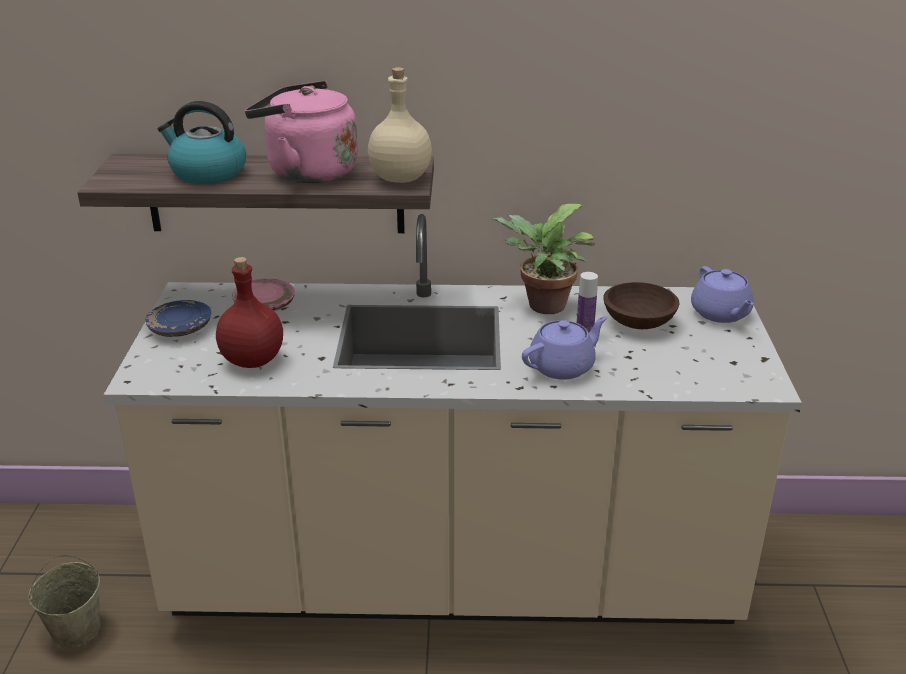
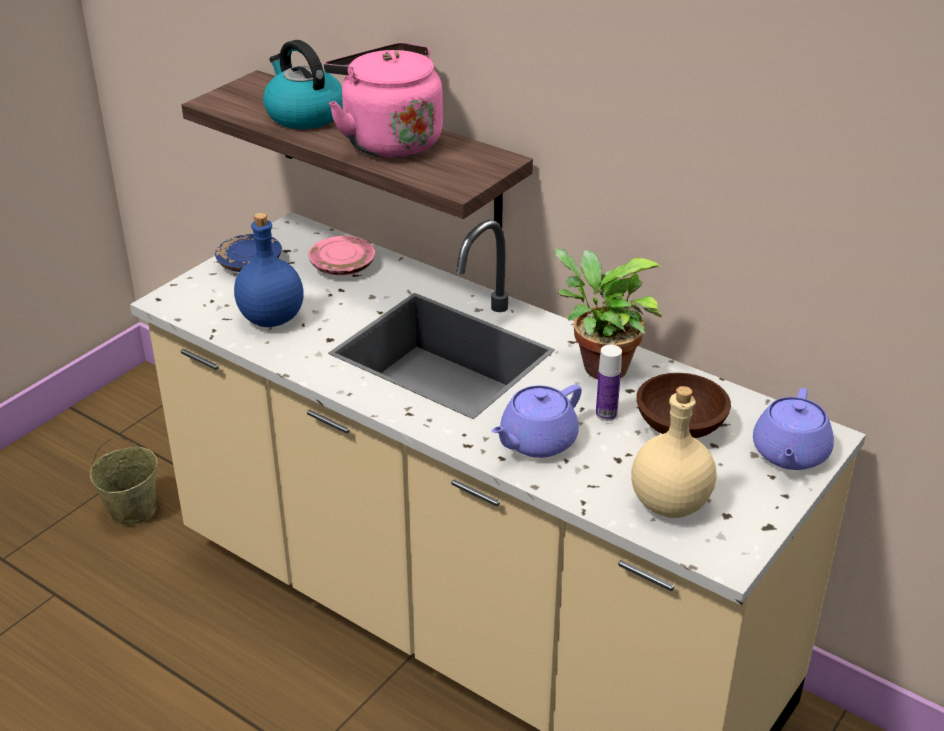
camera: 35 degrees right, 5 degrees up
(252, 360) = (271, 318): red bottle -> blue bottle
(401, 178) = (463, 176): beige bottle -> beige bottle (671, 505)
(563, 367) = (536, 441): purple teapot -> purple teapot turned 135 degrees clockwise

